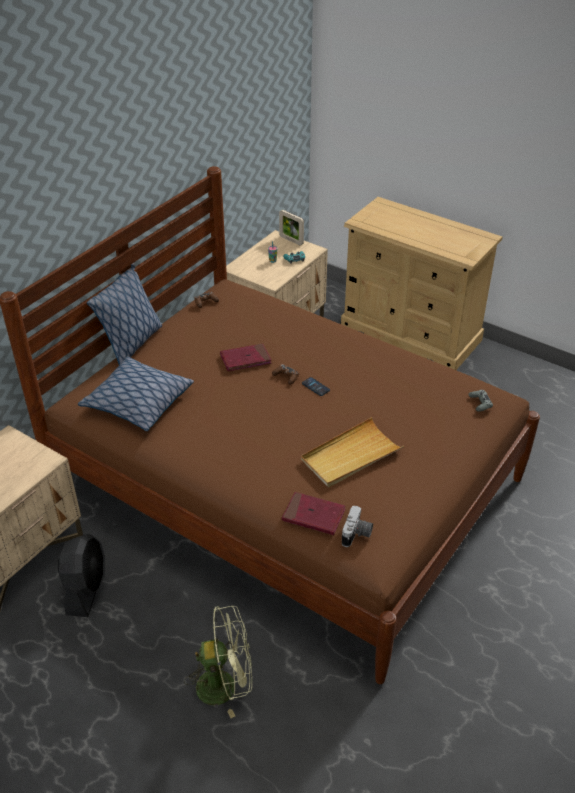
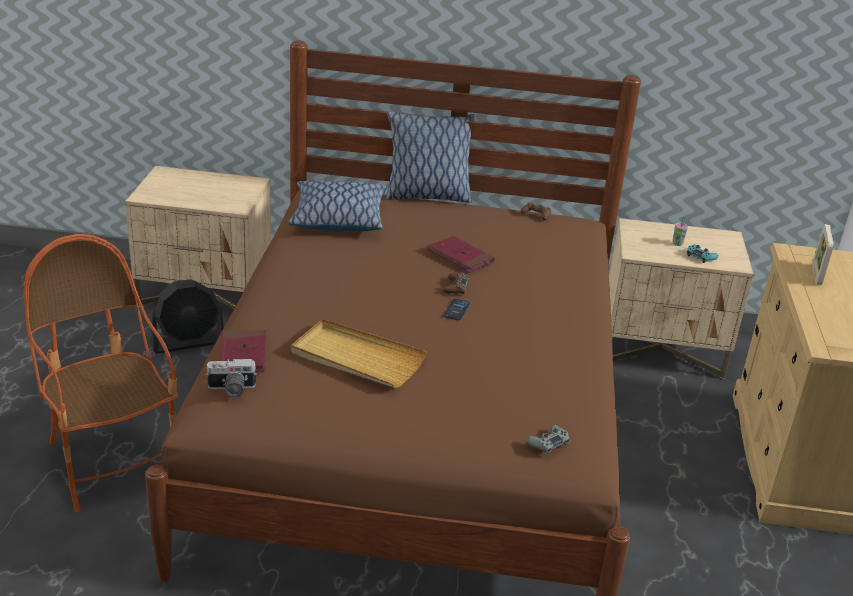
camera: 60 degrees right, 10 degrees down
(225, 685) = (112, 462): green fan -> armchair
(291, 240) = (735, 246): picture frame -> picture frame (816, 275)

